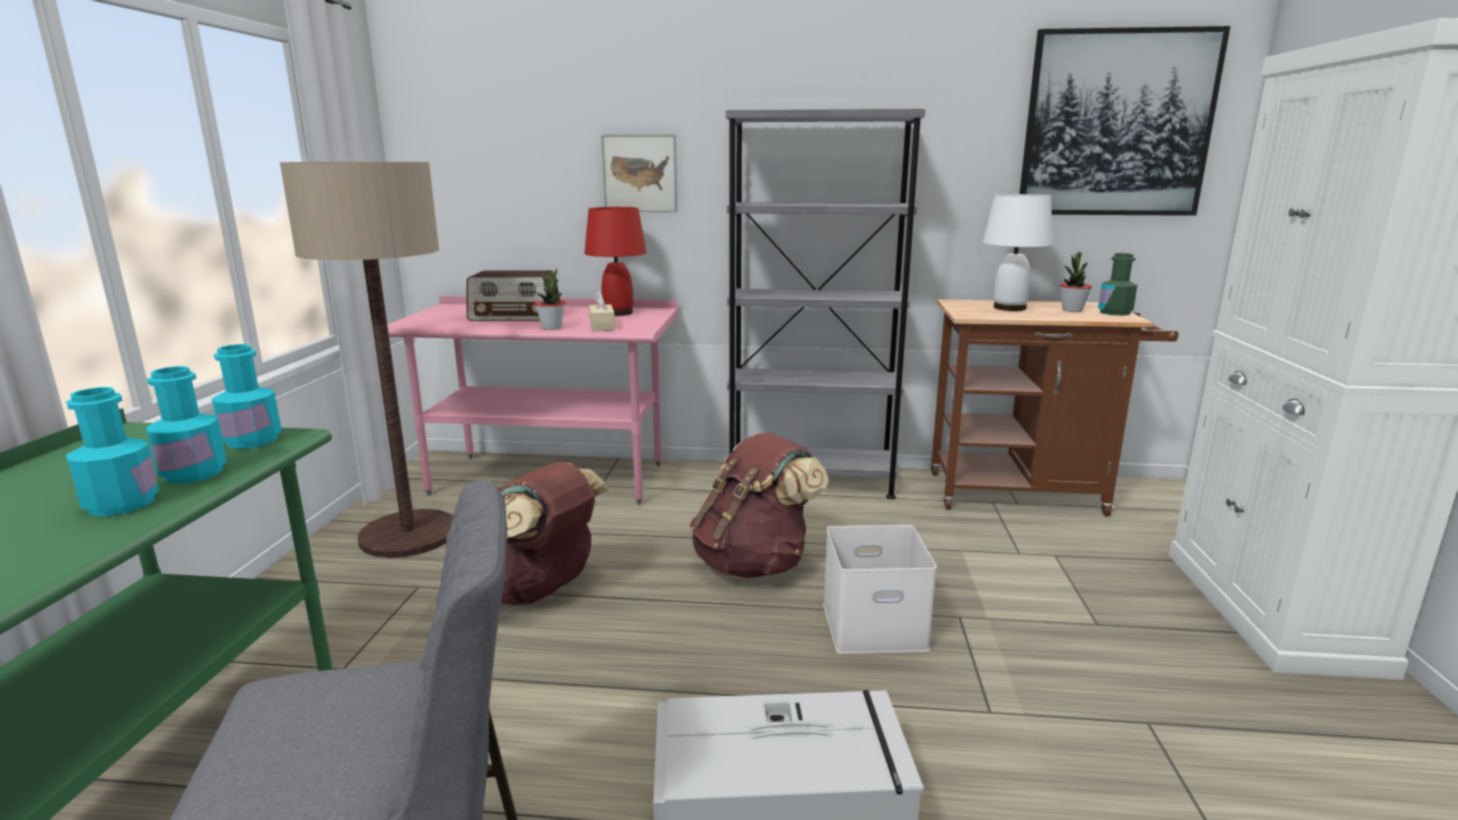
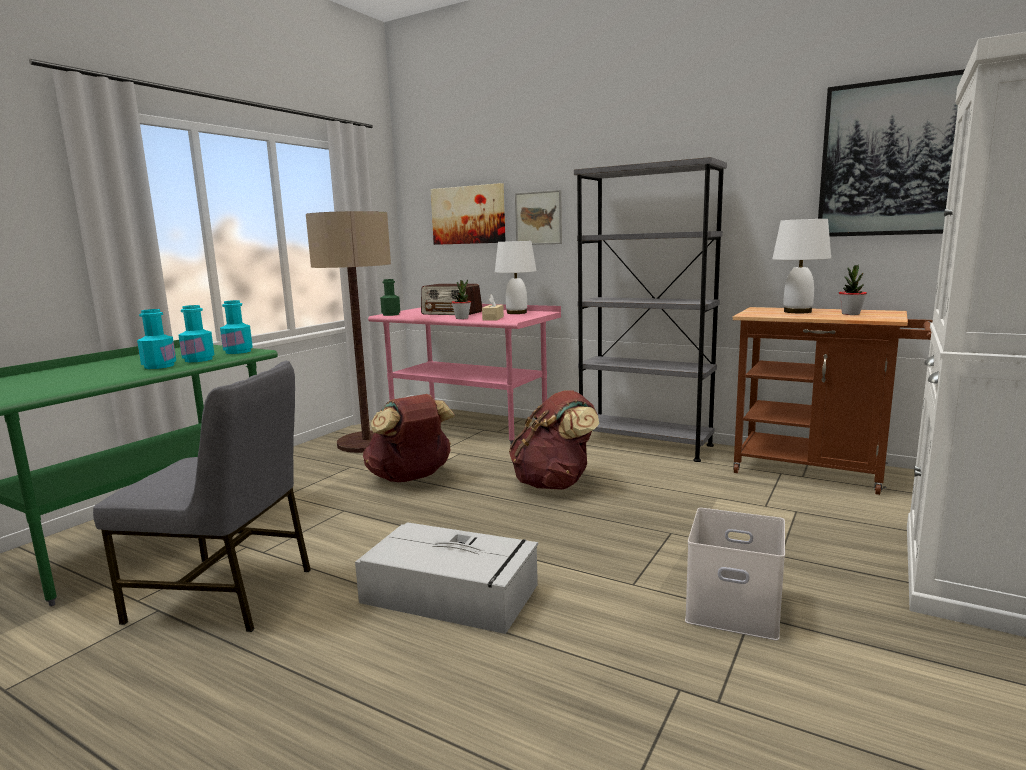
camera: 25 degrees right, 5 degrees down
(520, 163) = (468, 215): none -> picture
(617, 313) = (516, 313): red table lamp -> white table lamp
(875, 625) = (603, 527): white storage box -> white storage box (735, 607)
(1115, 313) = (888, 316): green bottle -> green bottle (391, 314)

